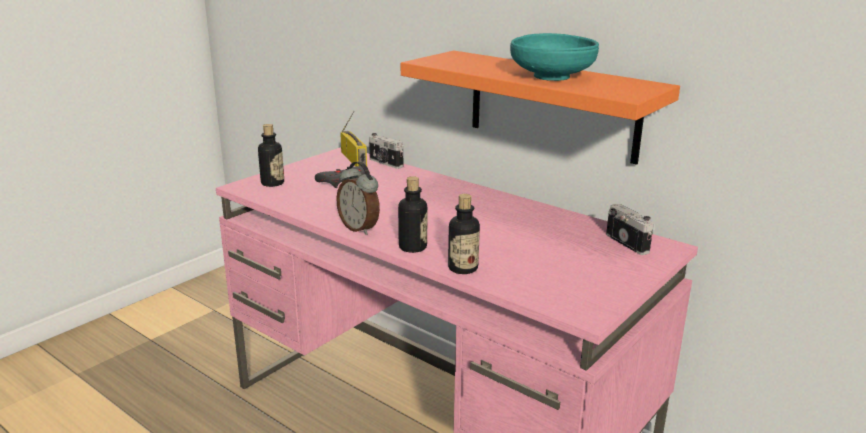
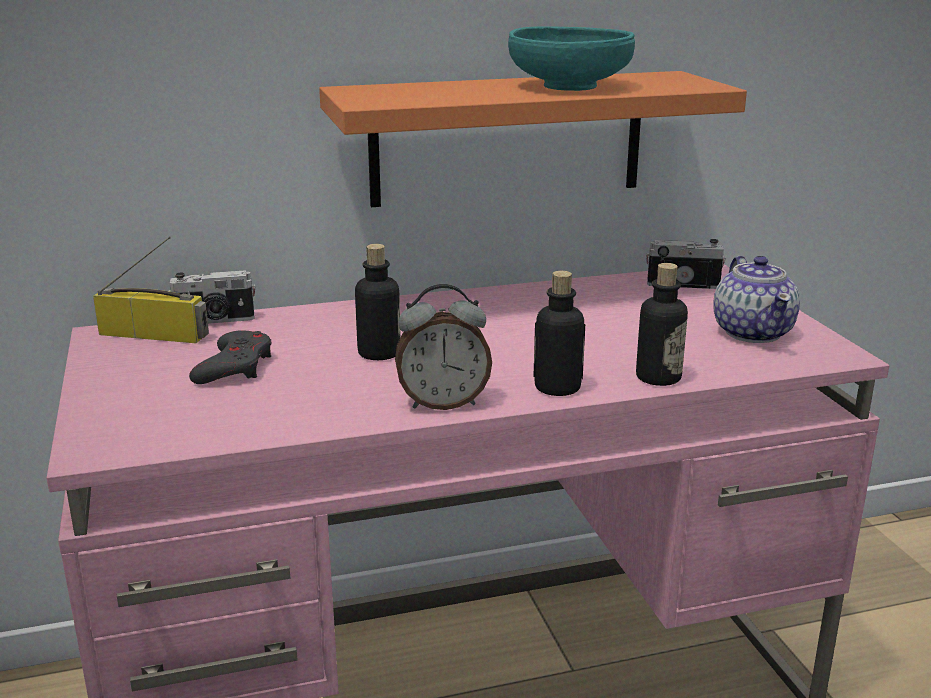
camera: 55 degrees left, 0 degrees up
(272, 183) = (133, 420): bottle -> bottle (379, 353)
(579, 280) = (753, 332): none -> teapot

